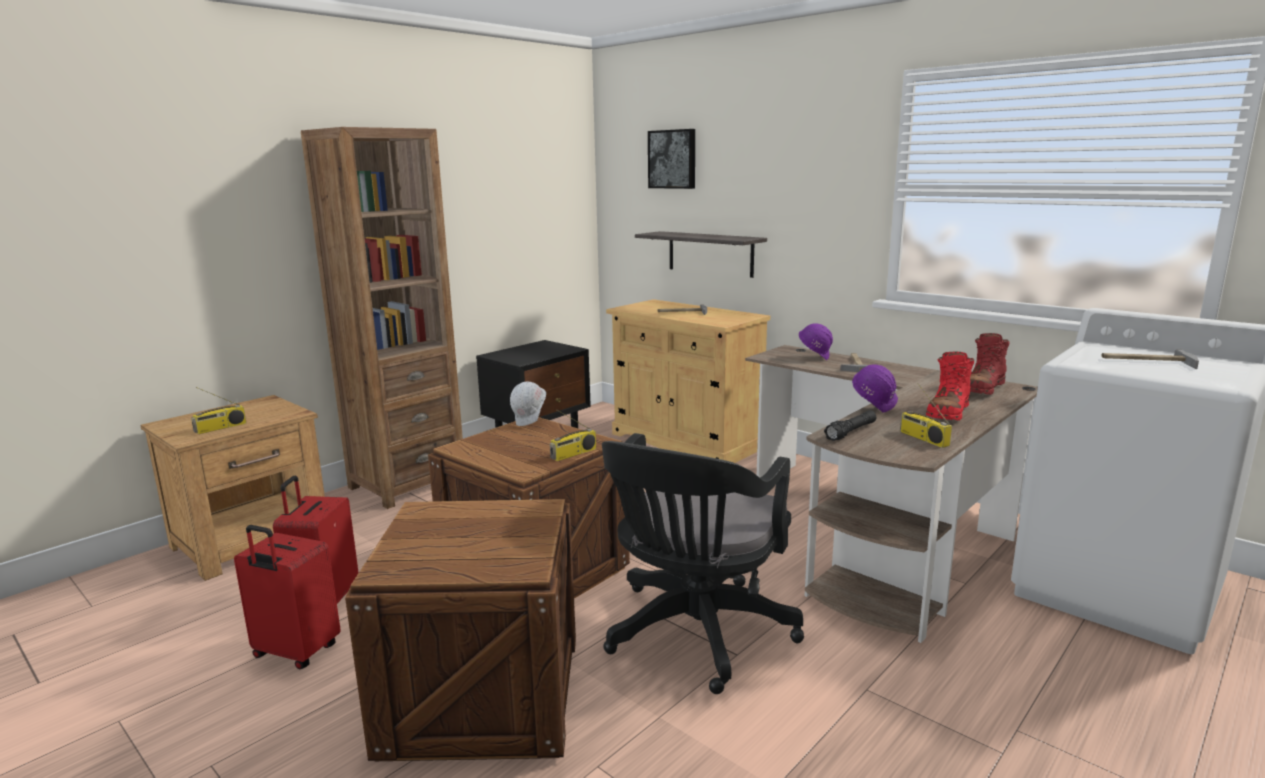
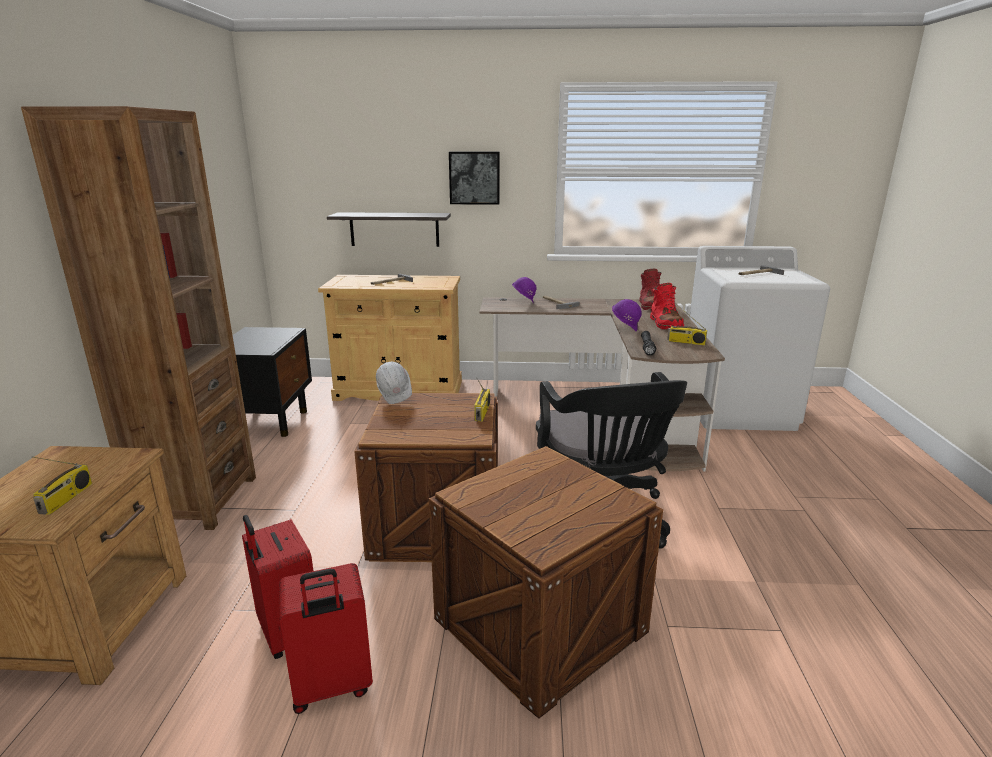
camera: 40 degrees left, 5 degrees up
(673, 159) = (347, 146): picture -> picture (474, 178)

